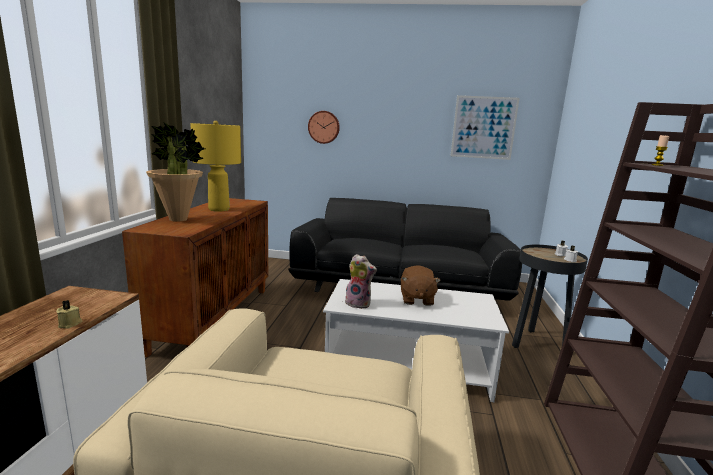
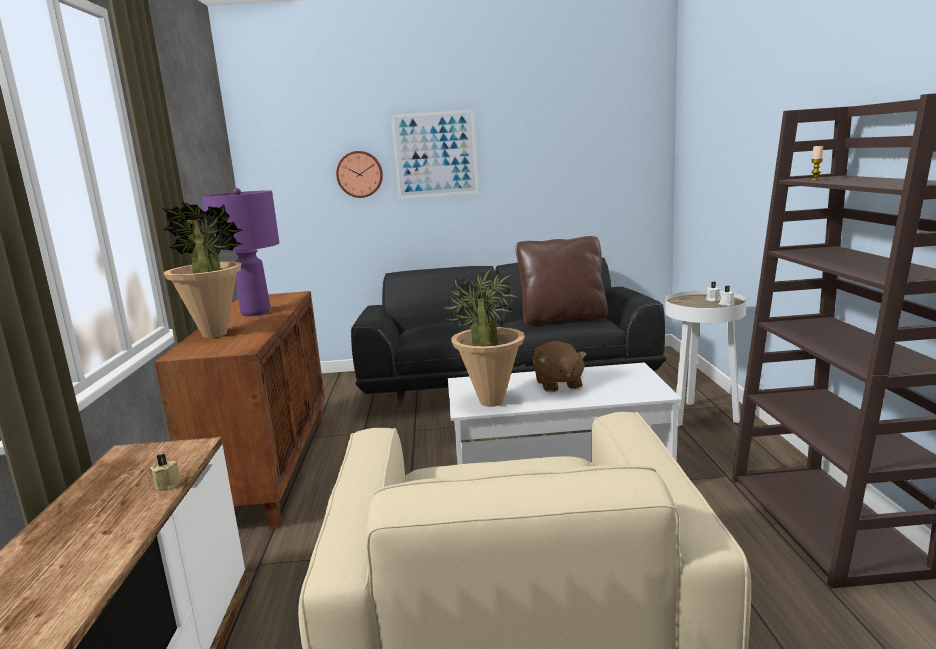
camera: 10 degrees left, 0 degrees up
(218, 209) = (255, 312): yellow table lamp -> purple table lamp
(359, 303) = (491, 402): plush toy -> potted plant
(445, 249) = (562, 319): none -> brown pillow
(483, 127) = (580, 148): picture -> picture (435, 154)
(536, 344) = (701, 417): black side table -> white side table

